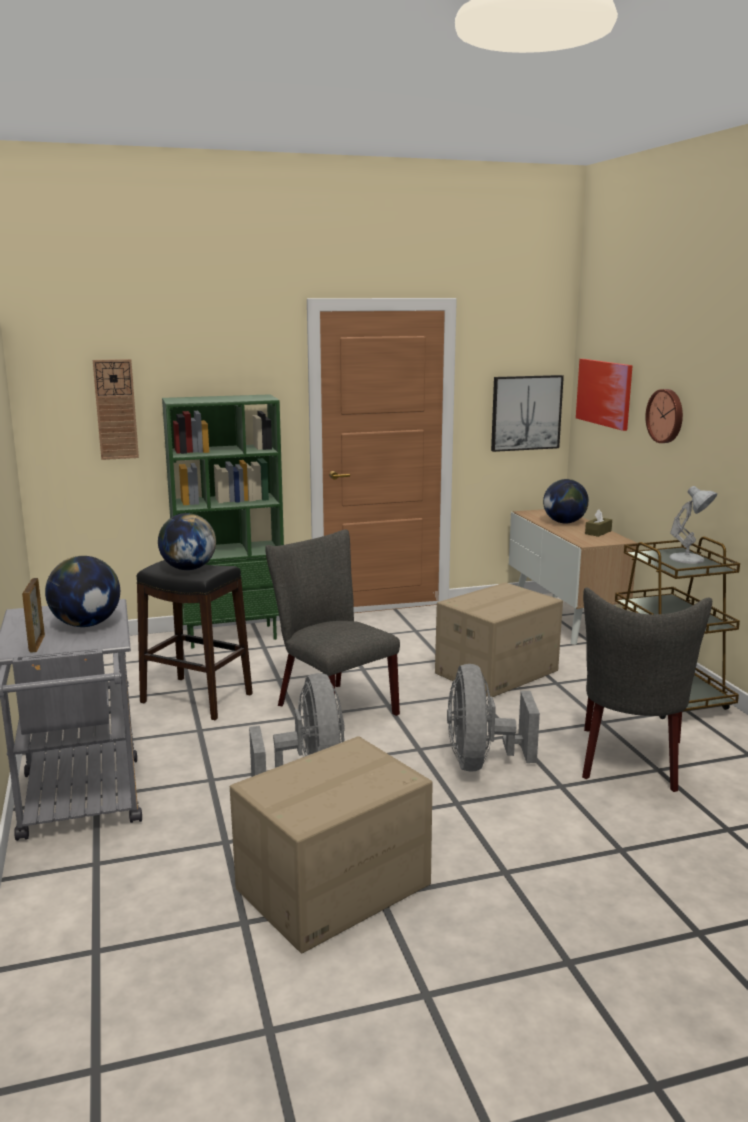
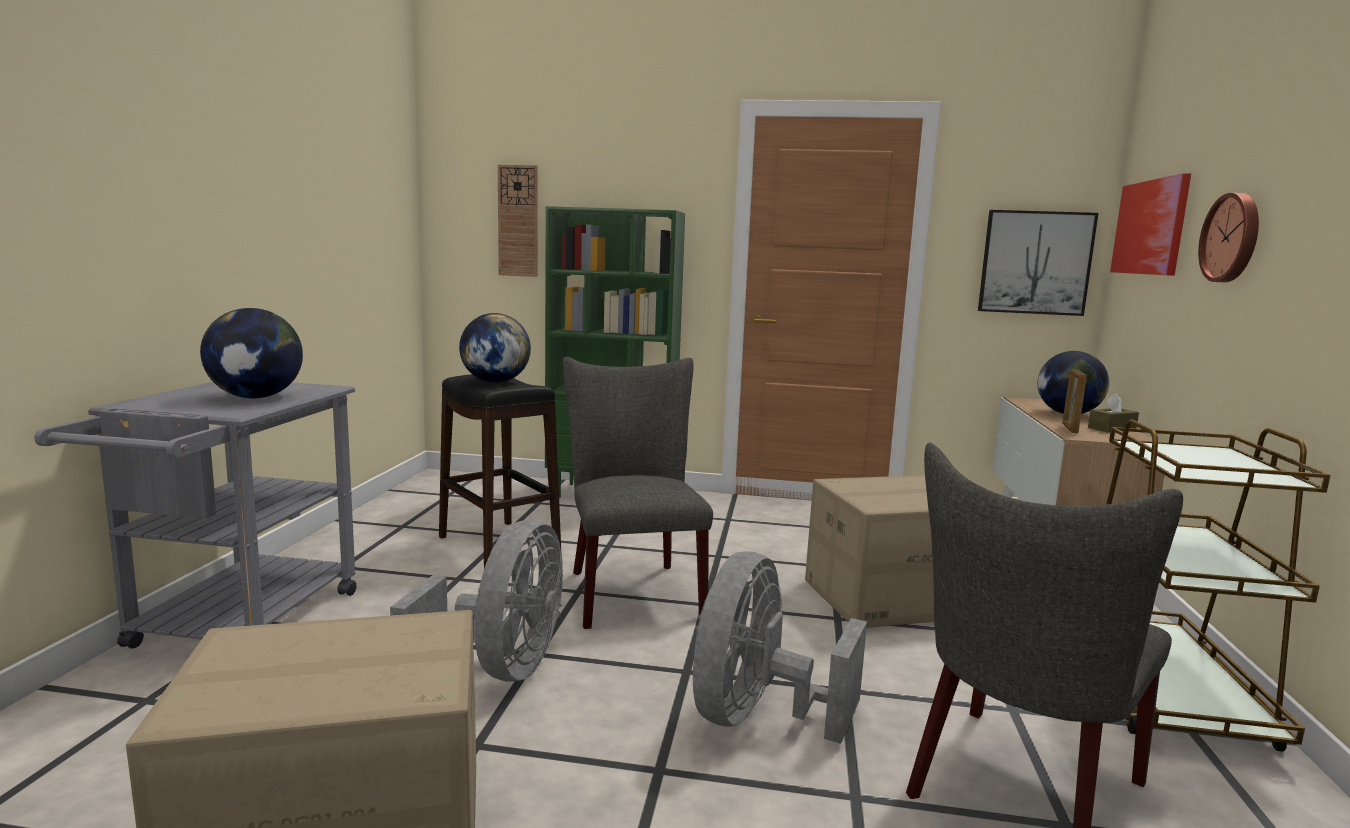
camera: 25 degrees right, 5 degrees down
(36, 644) = (167, 403): picture frame -> picture frame (1069, 429)
(688, 558) = (1228, 461): white table lamp -> none

